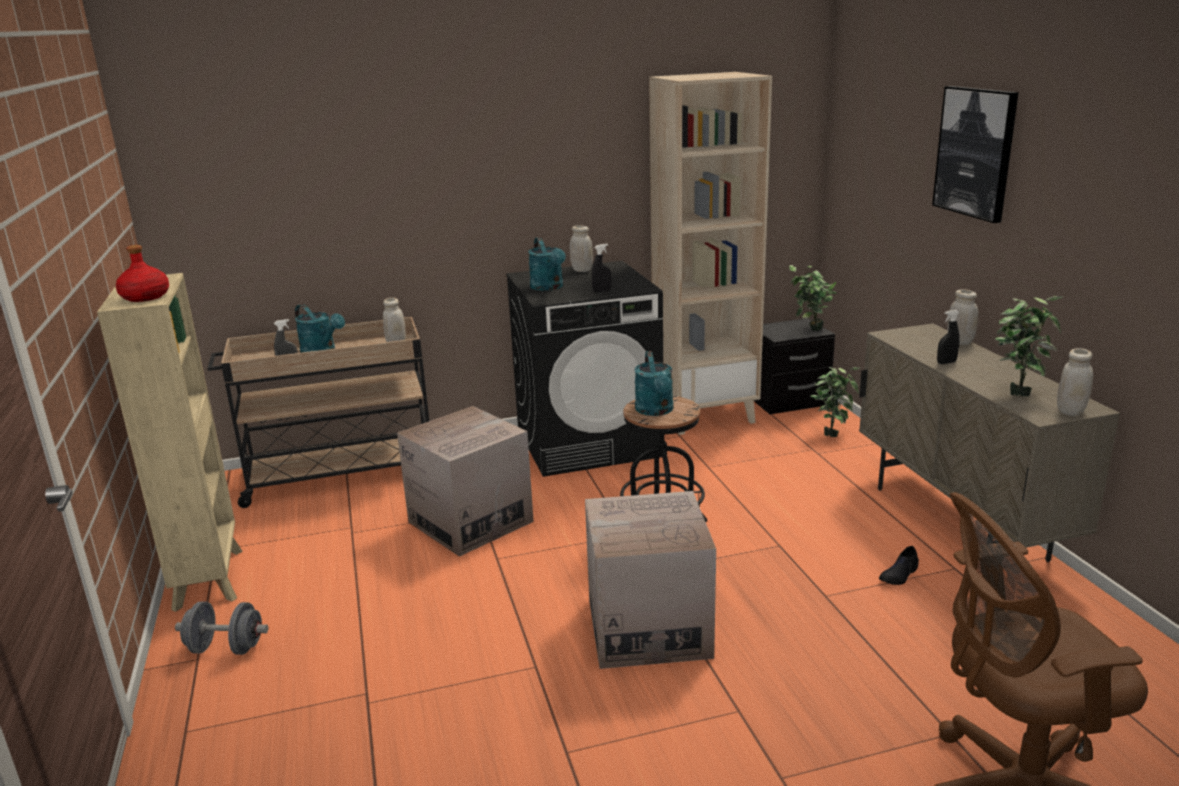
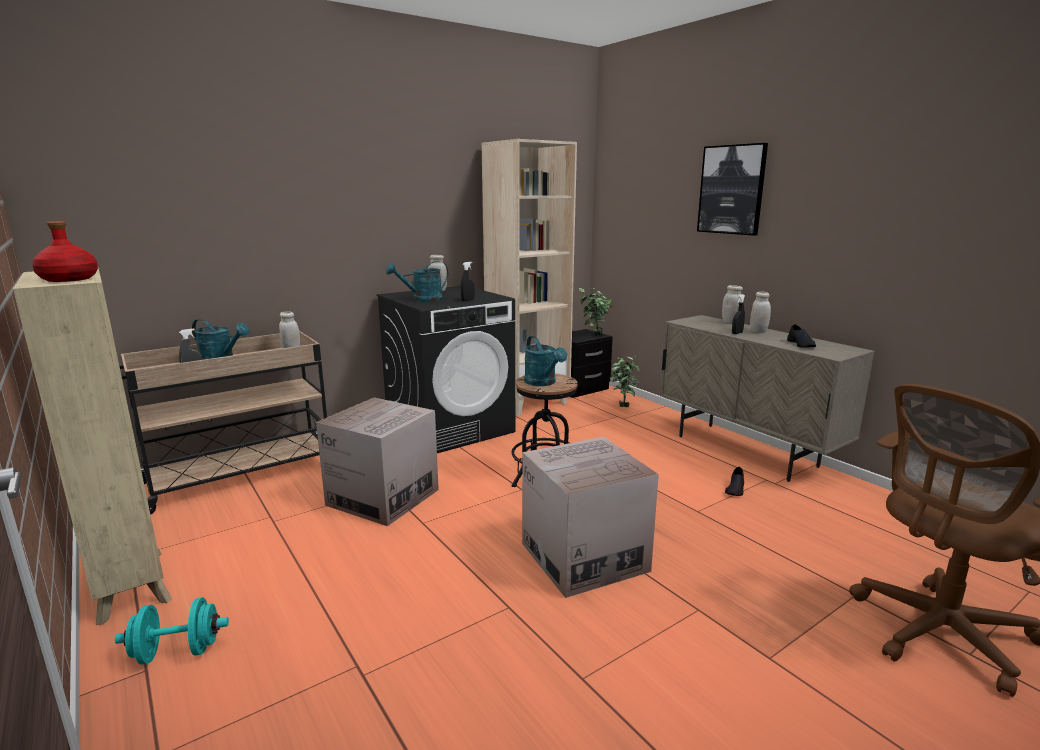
camera: 20 degrees left, 5 degrees down
(226, 648) = (177, 652): grey dumbbell -> turquoise dumbbell
(549, 287) = (422, 300): turquoise watering can -> turquoise watering can turned 105 degrees clockwise
(1017, 391) = (801, 344): potted plant -> black shoe
(1070, 411) = (846, 352): white jar -> white jar (758, 331)

